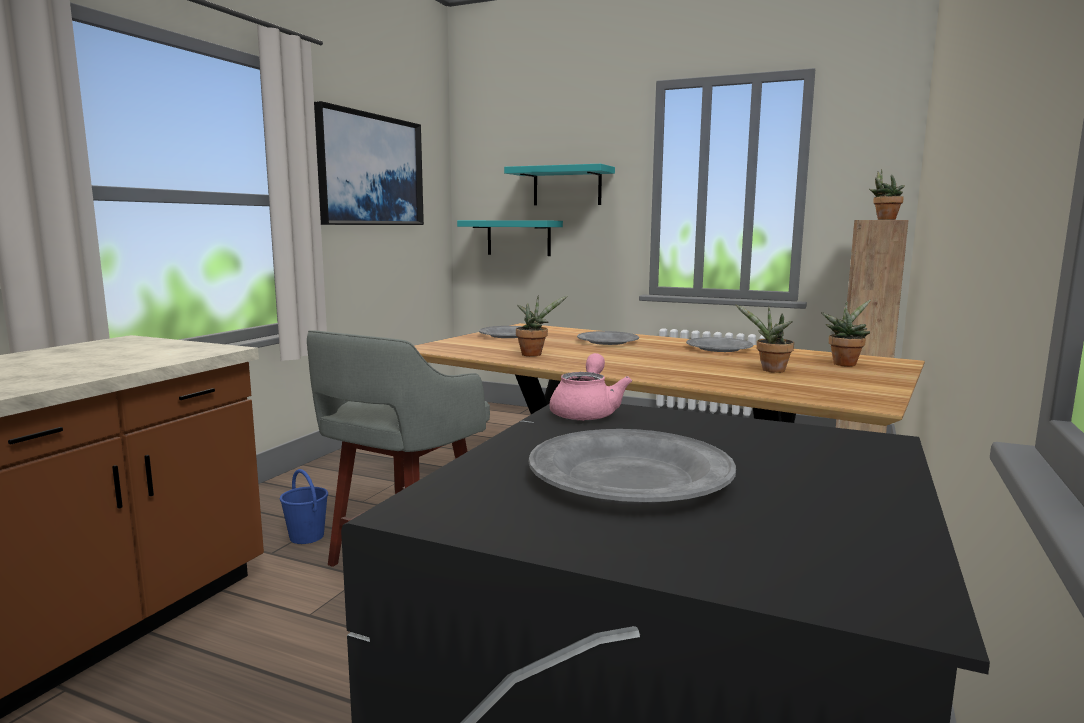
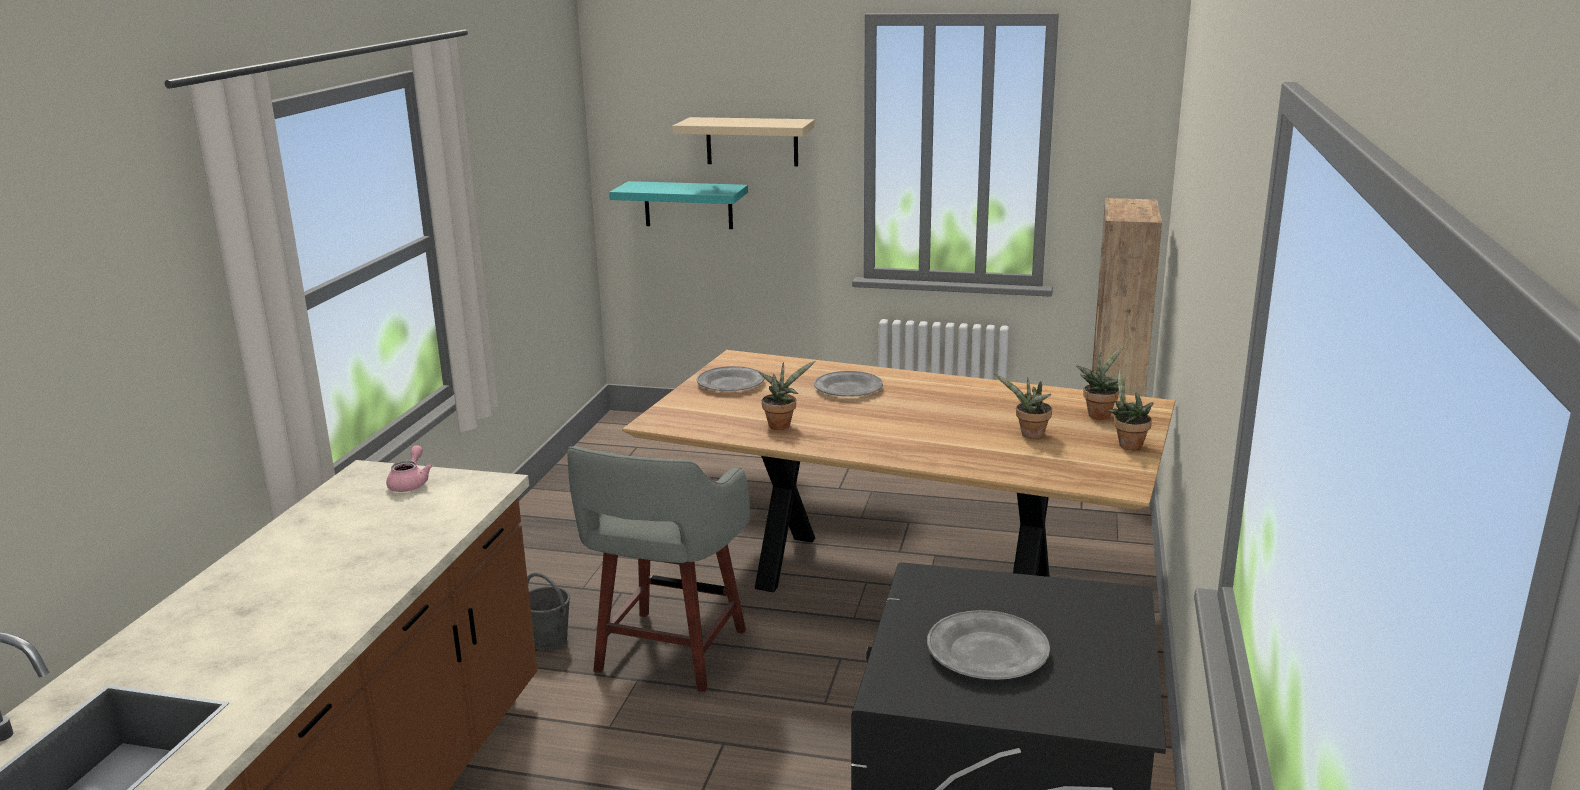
camera: 10 degrees left, 10 degrees up
(307, 537) = (549, 641): blue bucket -> grey bucket
(370, 170) = (510, 157): picture -> none
(567, 186) = (752, 141): turquoise shelf -> beige shelf
(587, 412) = (930, 582): pink teapot -> pink teapot (410, 483)
(719, 348) = (971, 394): grey plate -> none
(884, 219) = (1137, 217): potted plant -> potted plant (1127, 444)

